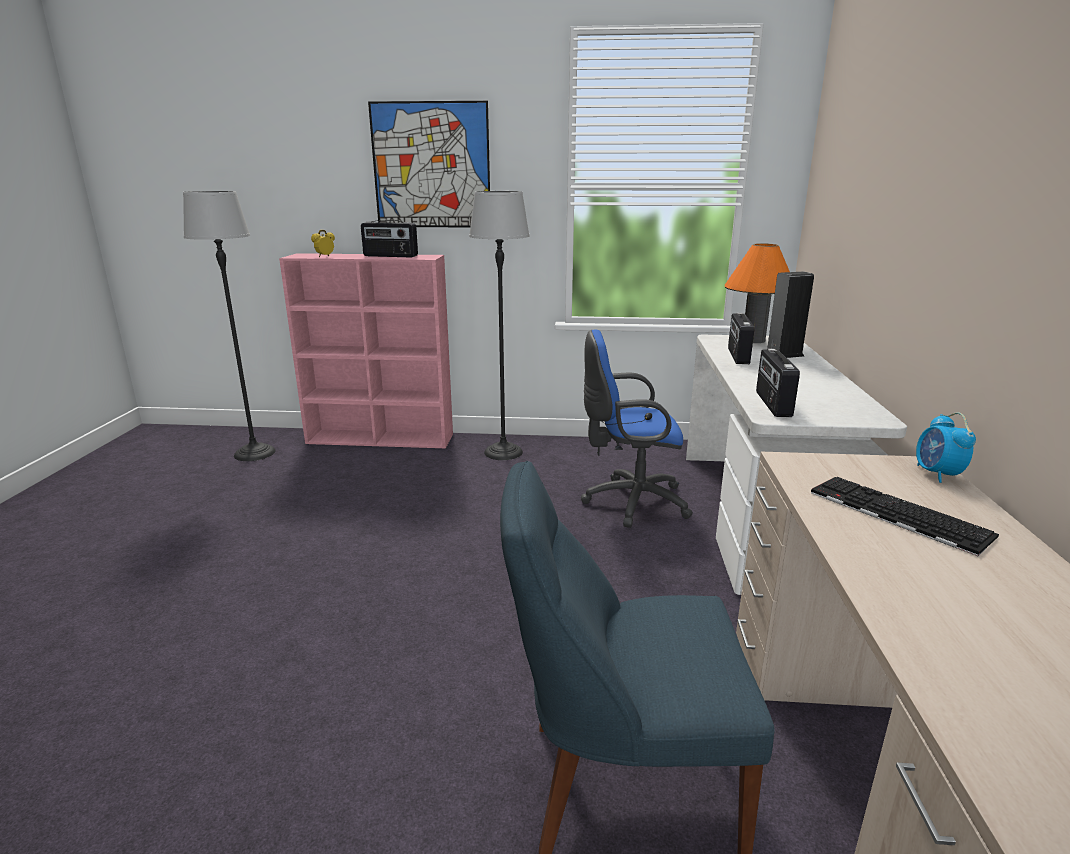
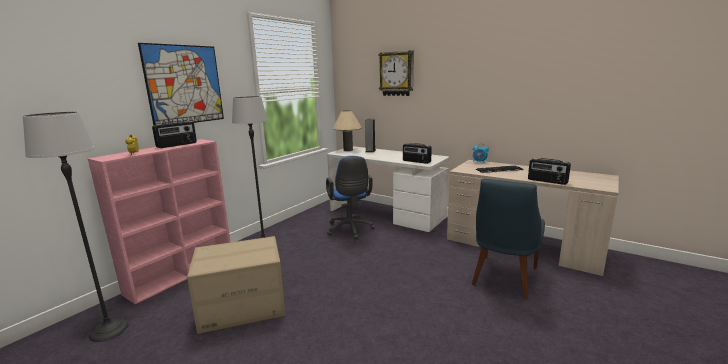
camera: 60 degrees left, 5 degrees down
(328, 502) = (243, 306): none -> cardboard box
(630, 502) = (350, 230): blue office chair -> blue office chair turned 45 degrees counterclockwise
(737, 356) = (363, 155): radio -> radio (547, 181)
(753, 340) = (348, 150): orange table lamp -> beige table lamp
(884, 152) = (397, 74): none -> wall clock

